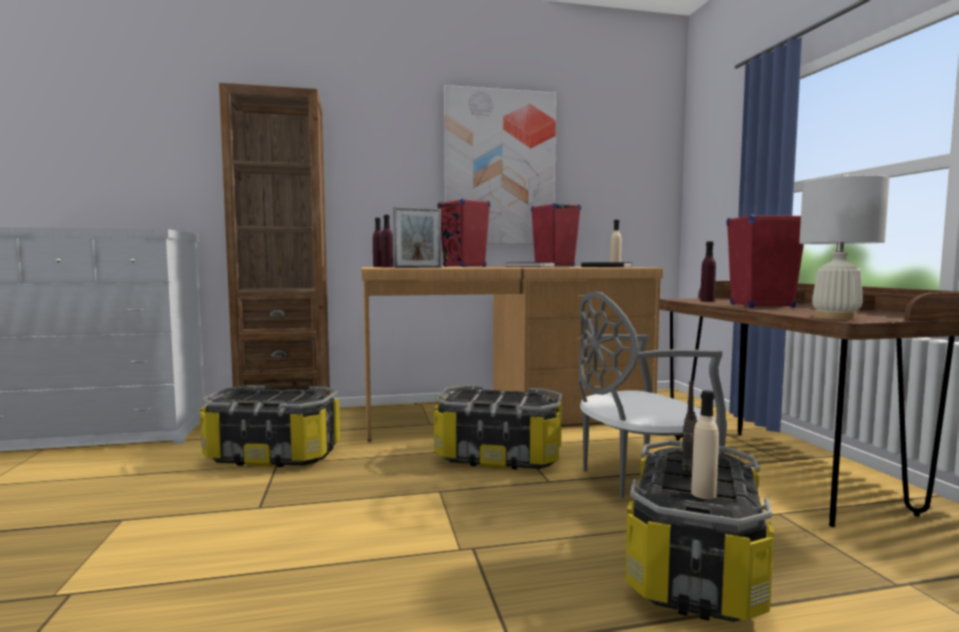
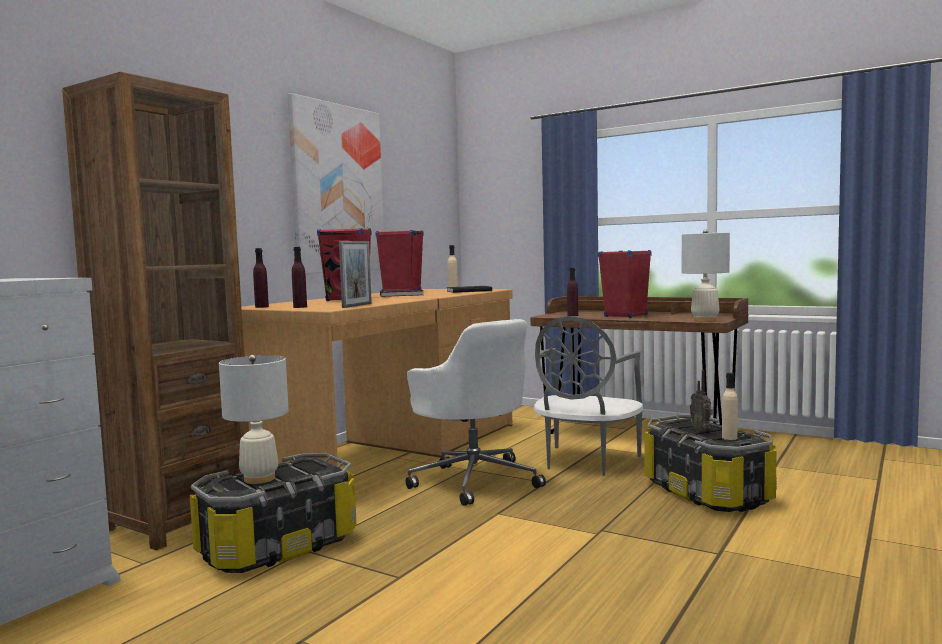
camera: 45 degrees left, 0 degrees up
(261, 396) = (259, 479): none -> white table lamp
(498, 457) = (474, 480): storage box -> white office chair

